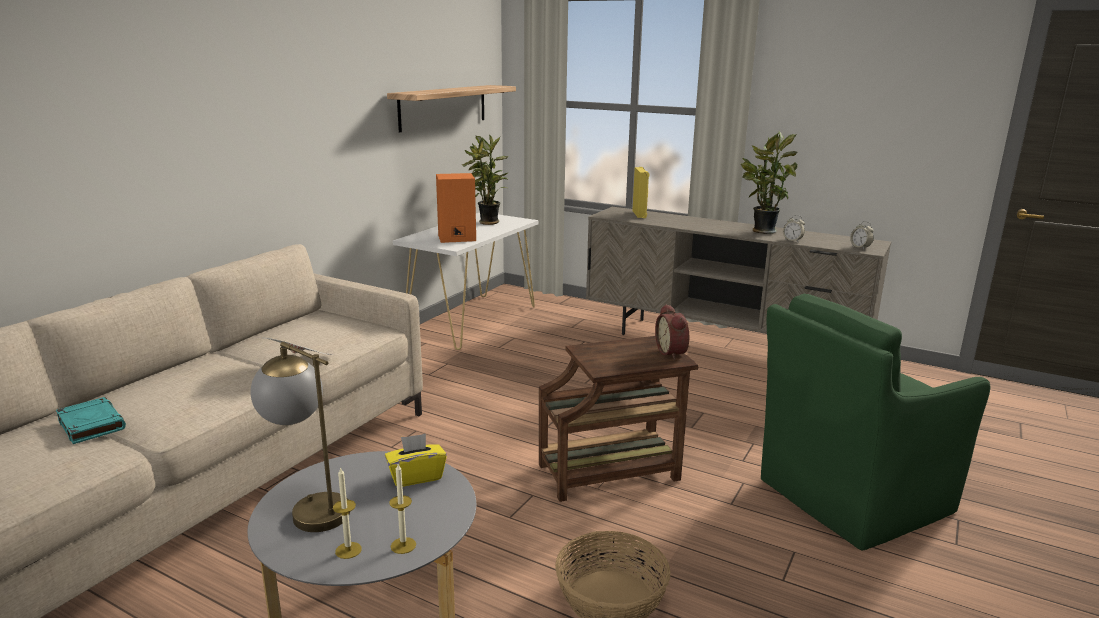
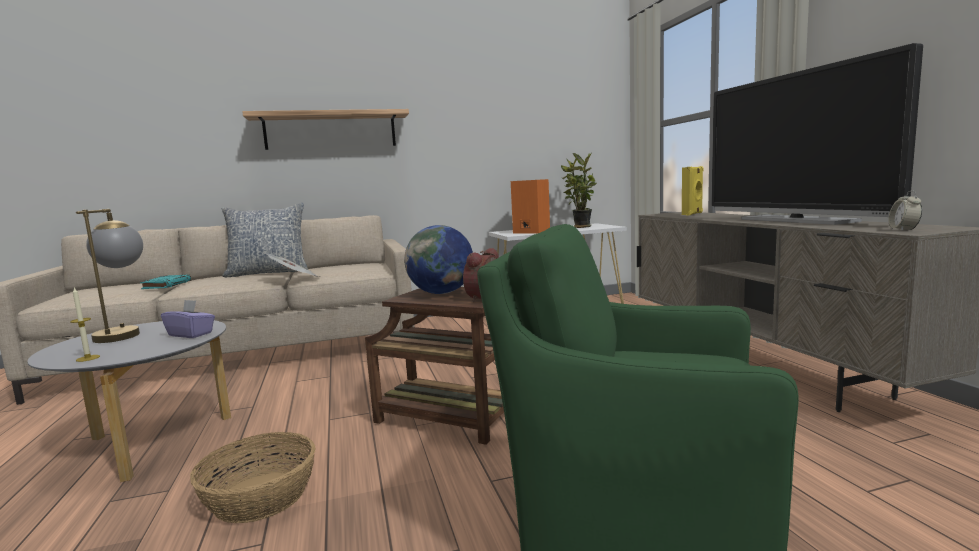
camera: 45 degrees right, 10 degrees down
(204, 361) = (268, 273): none -> pillow
(348, 550) = (73, 352): candle -> none
(416, 476) = (191, 334): yellow tissue box -> purple tissue box
(443, 107) = (552, 133): shelf -> shelf (330, 131)
(615, 354) = (441, 293): none -> globe
(761, 231) = (796, 220): potted plant -> television
(792, 240) = (811, 225): alarm clock -> none

